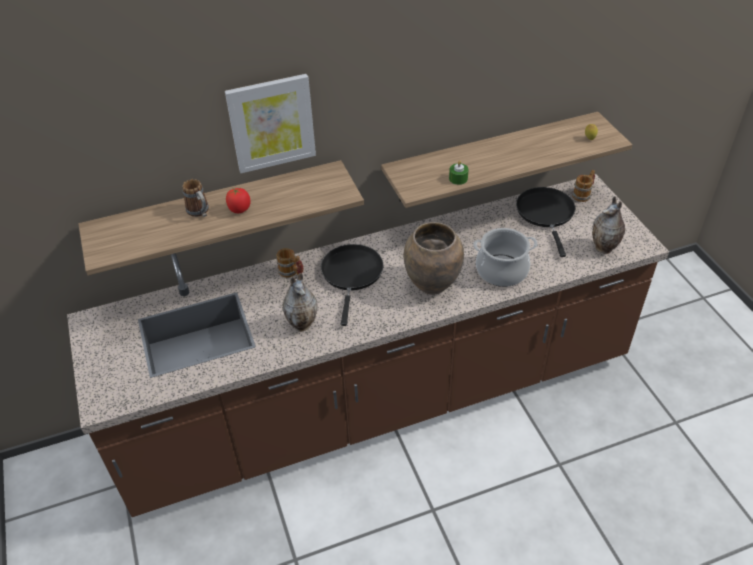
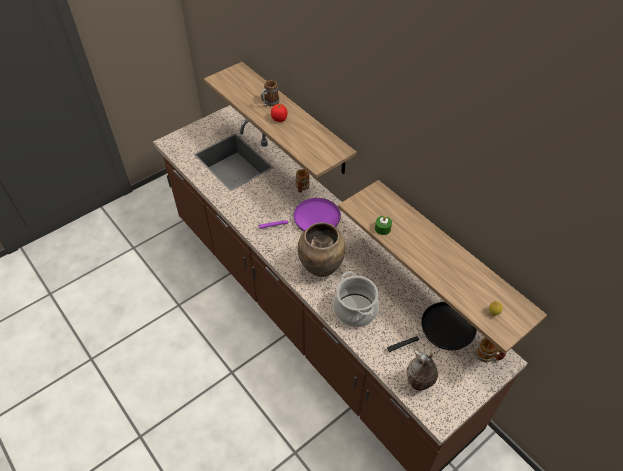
camera: 70 degrees right, 5 degrees up
(271, 123) = (325, 88): picture -> none
(303, 324) = (257, 207): vase -> none
(352, 274) = (312, 219): black frying pan -> purple frying pan

